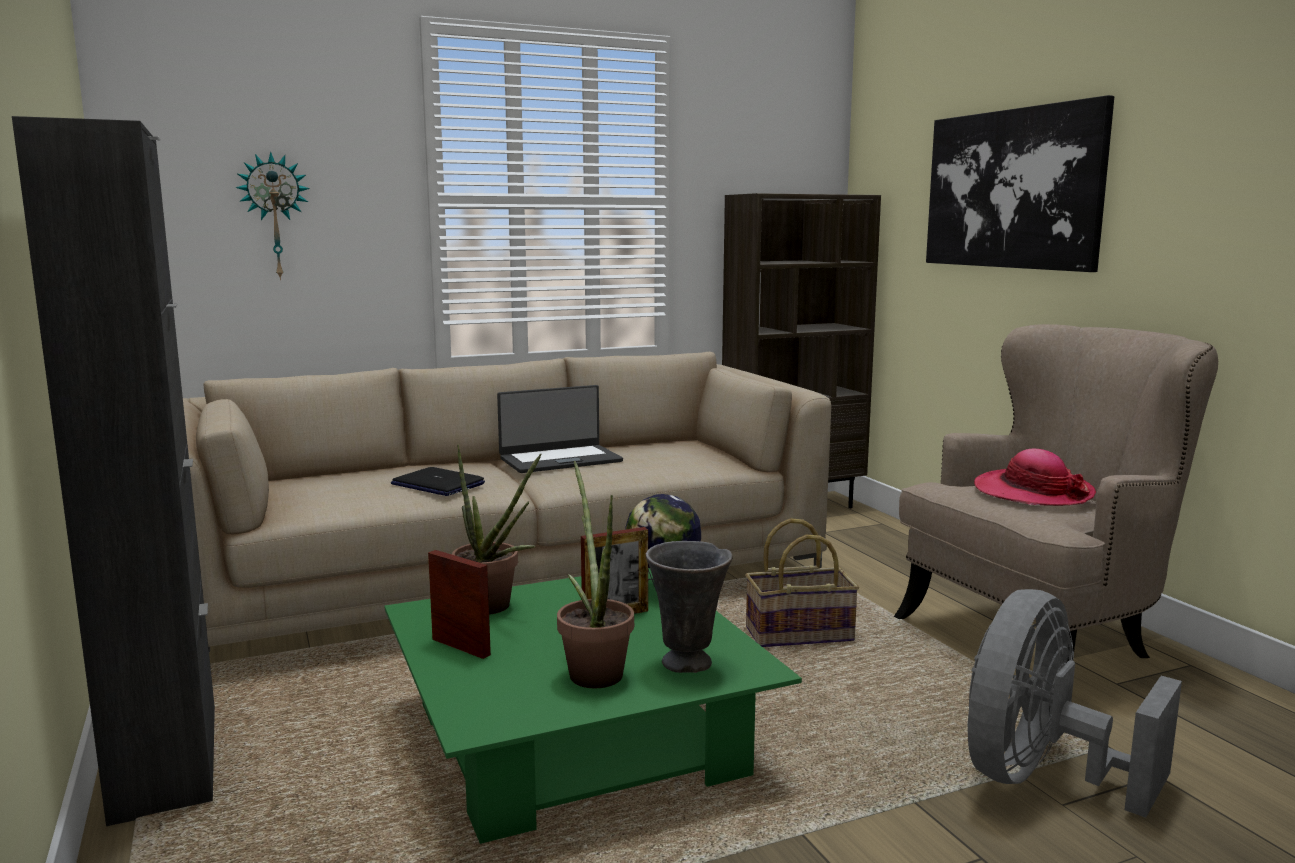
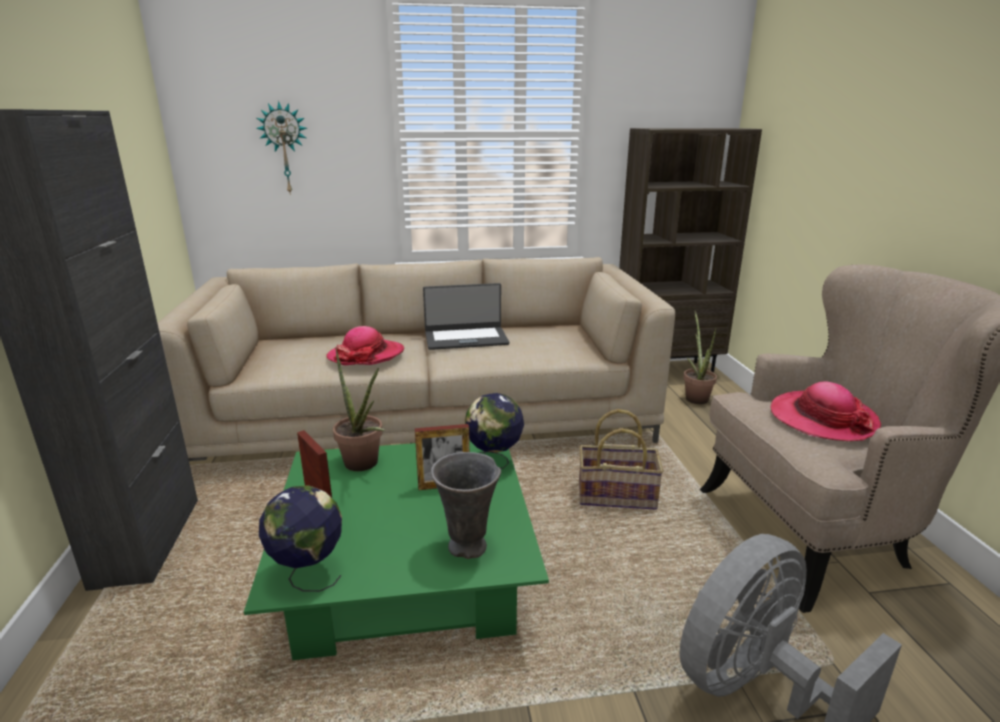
camera: 15 degrees right, 10 degrees up
(437, 484) = (366, 355): laptop -> hat
(504, 711) = (308, 574): none -> globe
(593, 670) = (395, 542): potted plant -> potted plant (695, 397)
(1012, 189) = (868, 132): picture -> none

